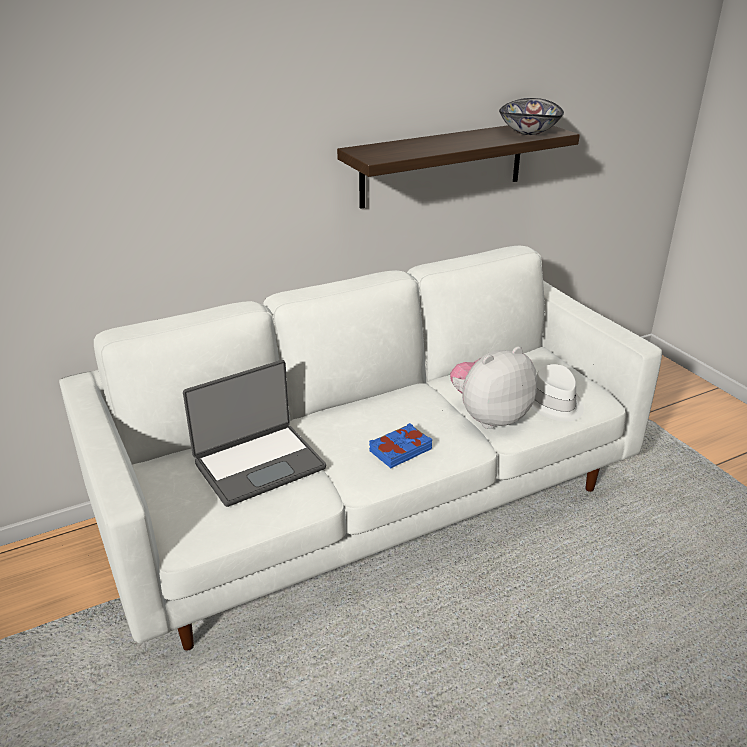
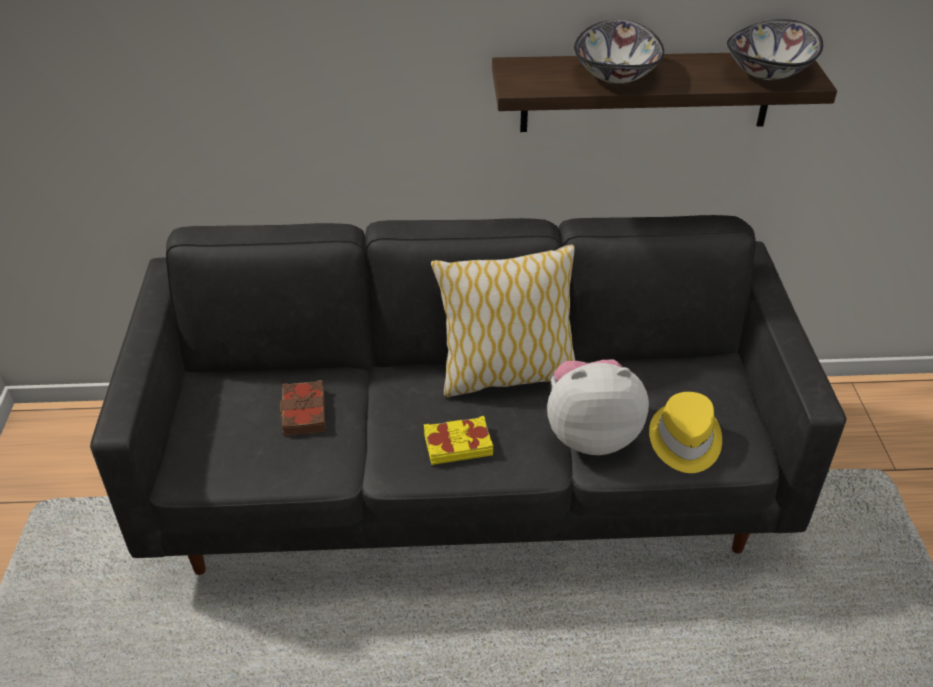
camera: 25 degrees right, 10 degrees up
(258, 464) = (303, 413): laptop -> brown book
(374, 508) = (467, 484): white sofa -> black sofa
(399, 450) = (457, 444): blue book -> yellow book
(400, 398) = (506, 375): none -> pillow
(436, 145) = (617, 75): none -> bowl
(554, 403) = (684, 440): white hat -> yellow hat

